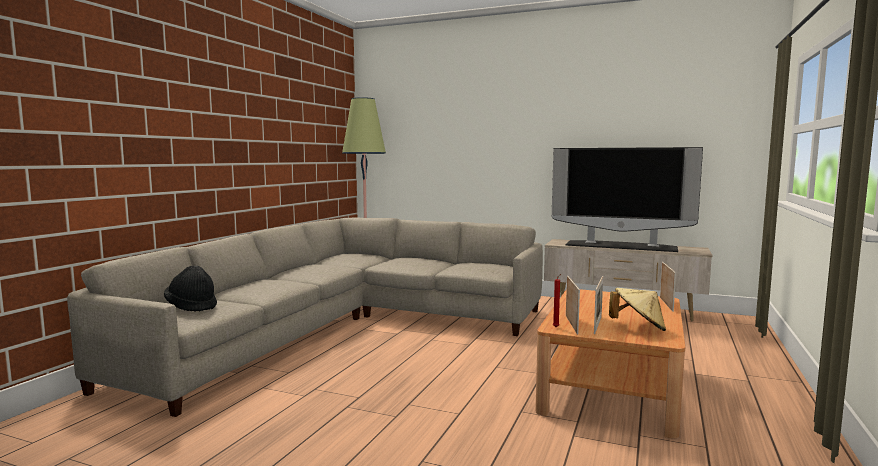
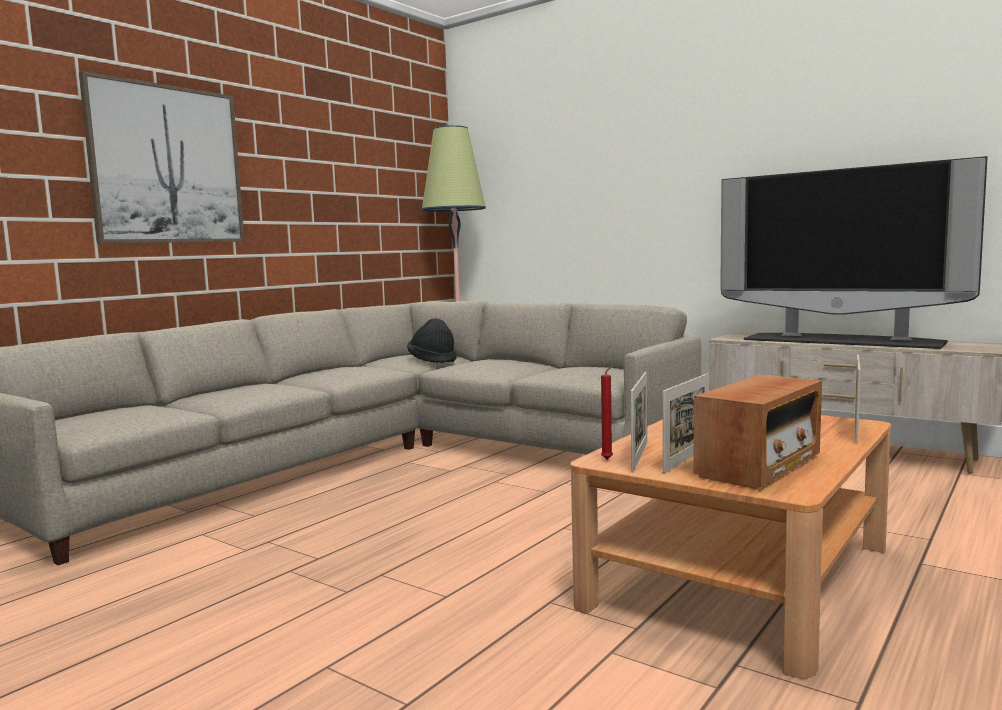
camera: 15 degrees right, 0 degrees up
(192, 306) = (118, 413): black hat -> black hat (433, 360)
(195, 125) = (167, 165): none -> picture
(638, 327) = (759, 466): beige hat -> radio

